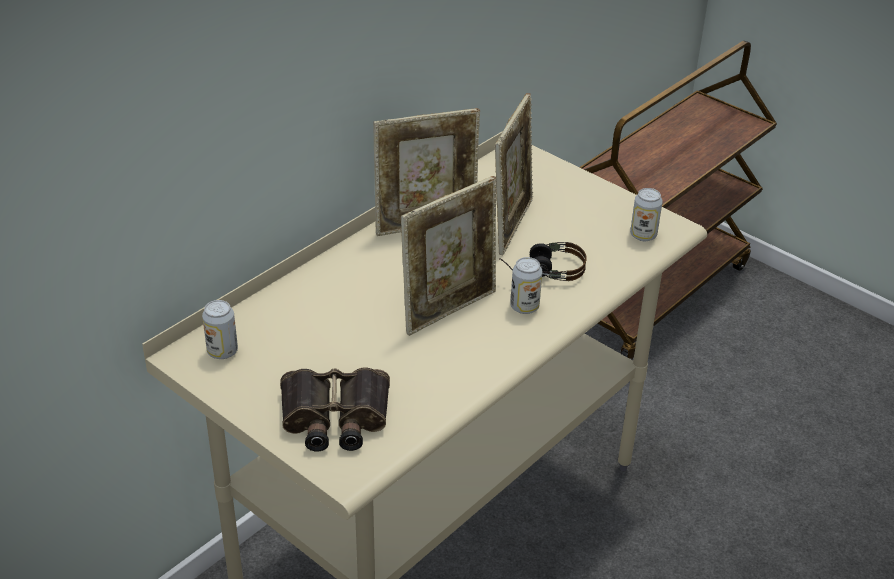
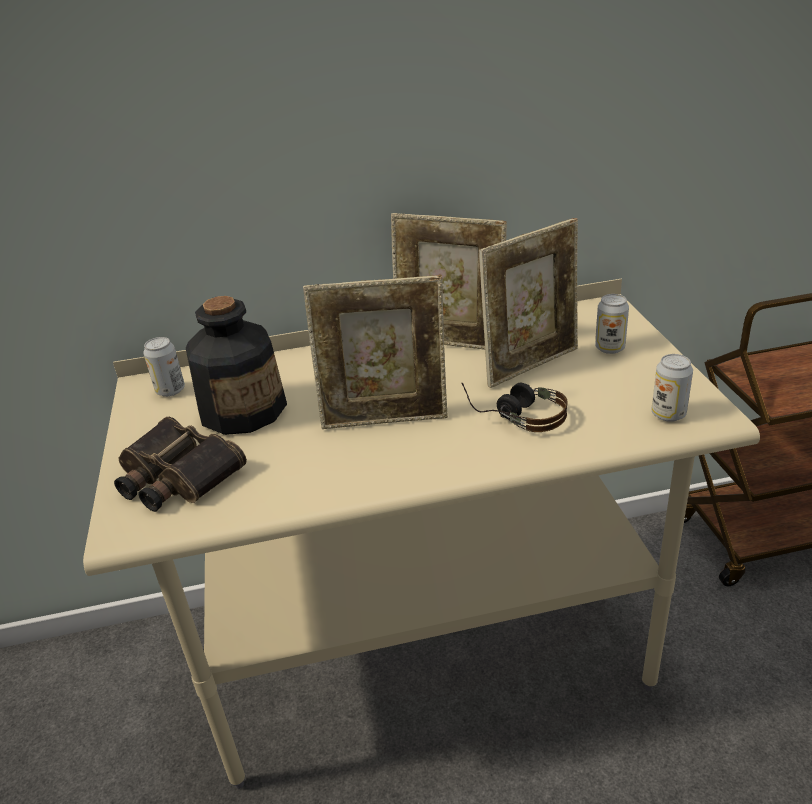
camera: 40 degrees right, 5 degrees down
(318, 344) = (243, 410): none -> bottle
(524, 307) = (459, 441): can -> can (609, 348)

